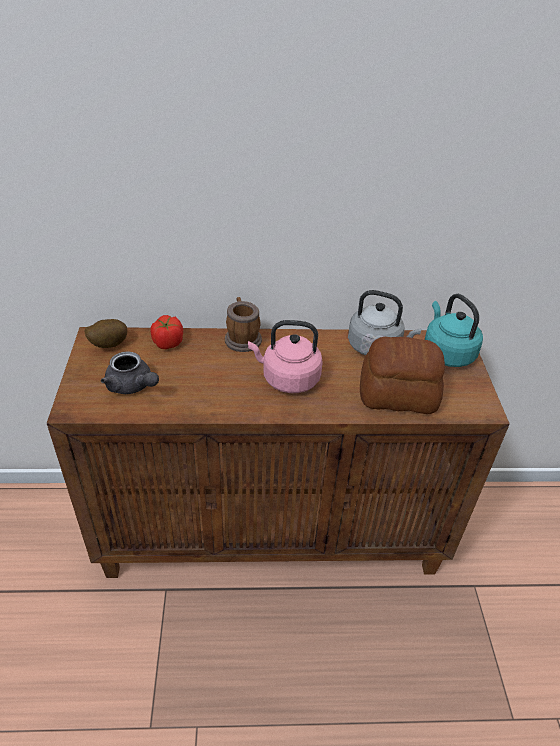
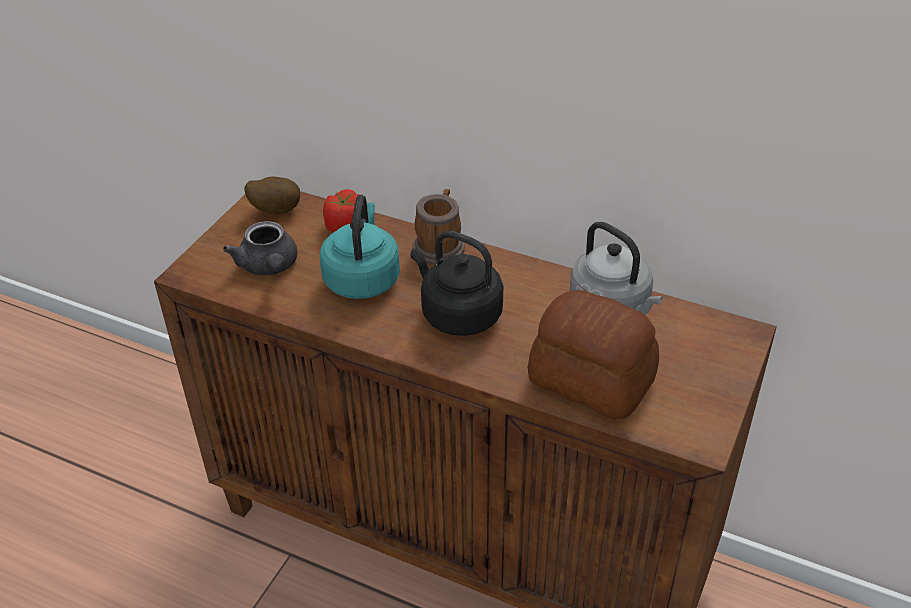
camera: 30 degrees right, 0 degrees up
(287, 379) = (458, 314): pink kettle -> black kettle
(446, 353) = (710, 346): turquoise kettle -> turquoise kettle (362, 278)

